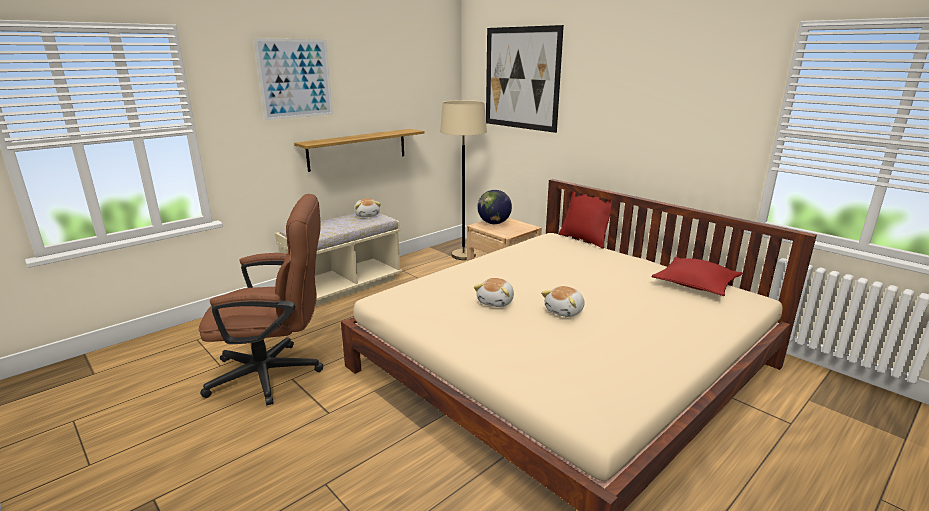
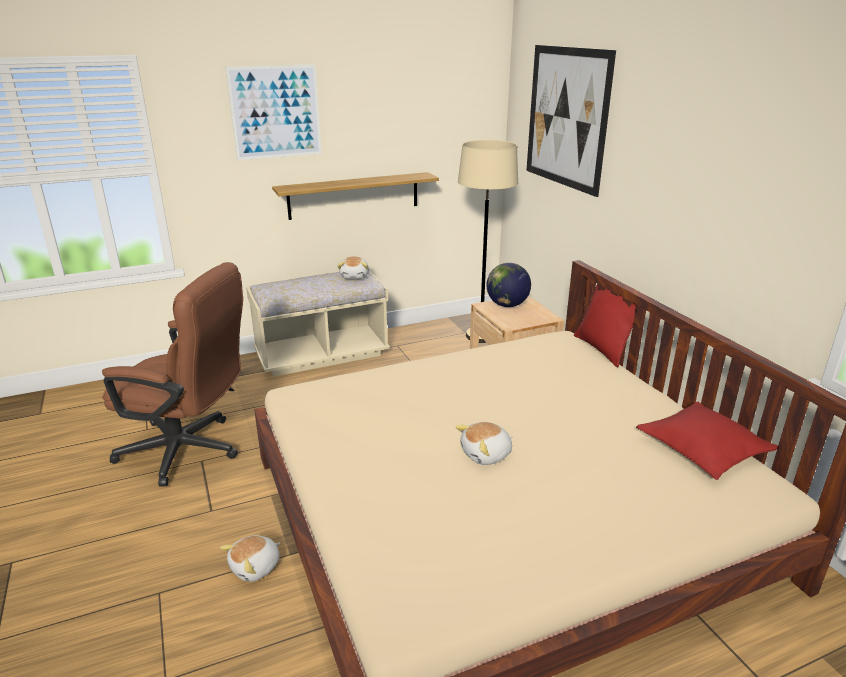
camera: 20 degrees right, 5 degrees up
(496, 302) = (413, 424): plush toy -> plush toy (256, 567)

